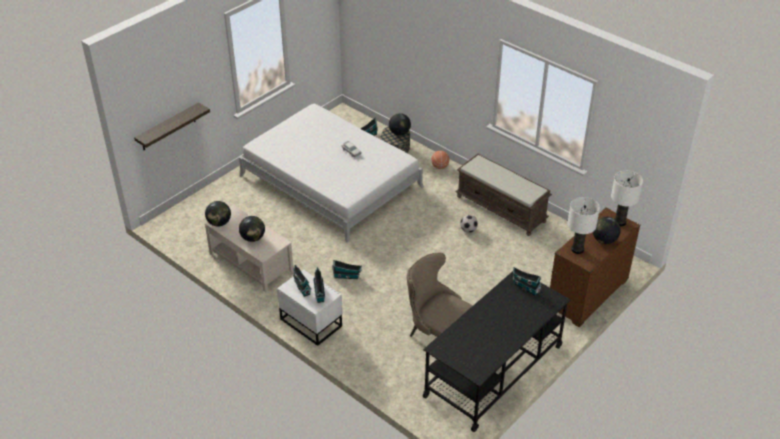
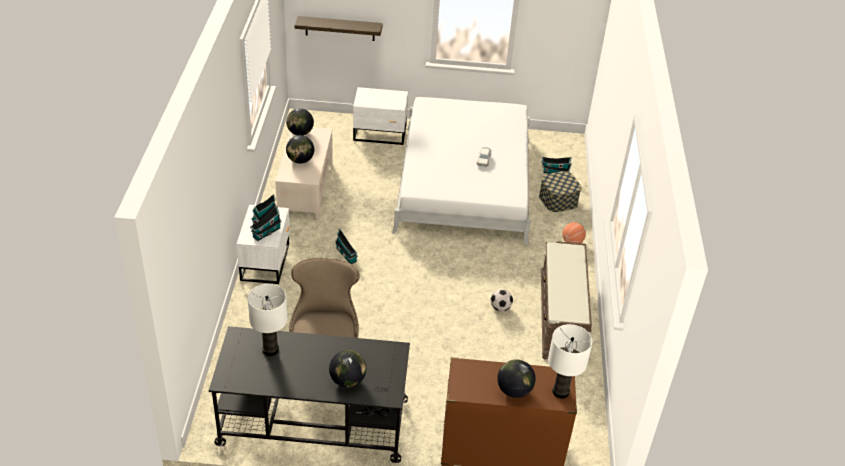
camera: 50 degrees right, 0 degrees up
(232, 193) = (380, 134): none -> white nightstand
(399, 133) = (568, 184): globe -> globe (347, 380)
(525, 287) = (386, 363): toy house -> none
(577, 249) = (474, 374): white table lamp -> white table lamp (270, 349)

